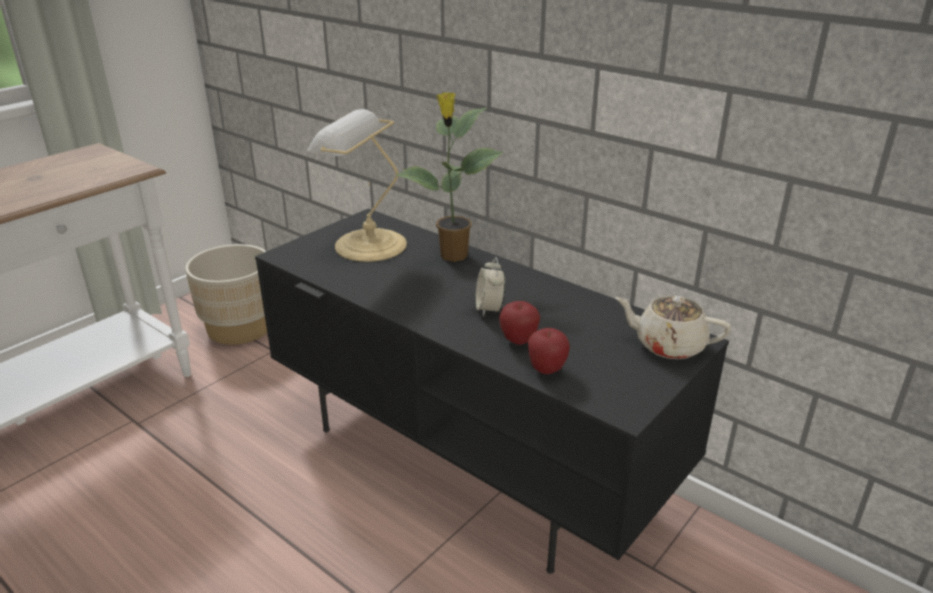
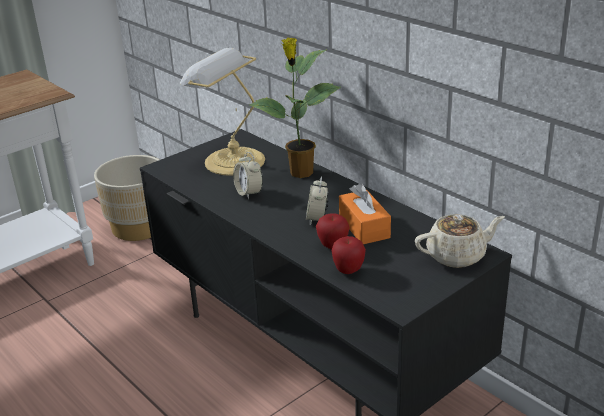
camera: 10 degrees right, 0 degrees up
(398, 281) = (249, 193): none -> alarm clock
(548, 316) = (364, 227): none -> orange tissue box
(668, 345) = (457, 256): beige teapot -> beige teapot turned 135 degrees clockwise

